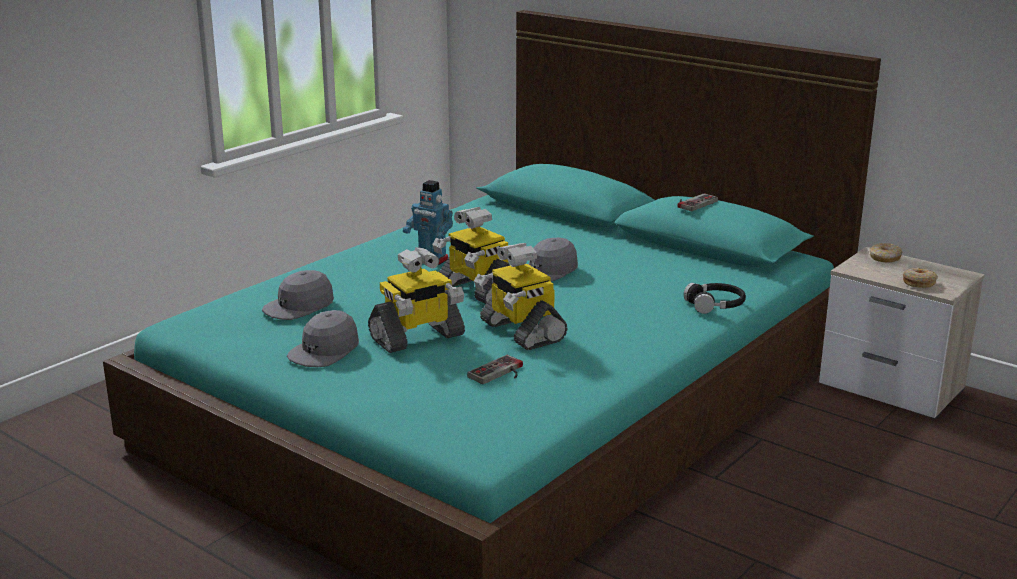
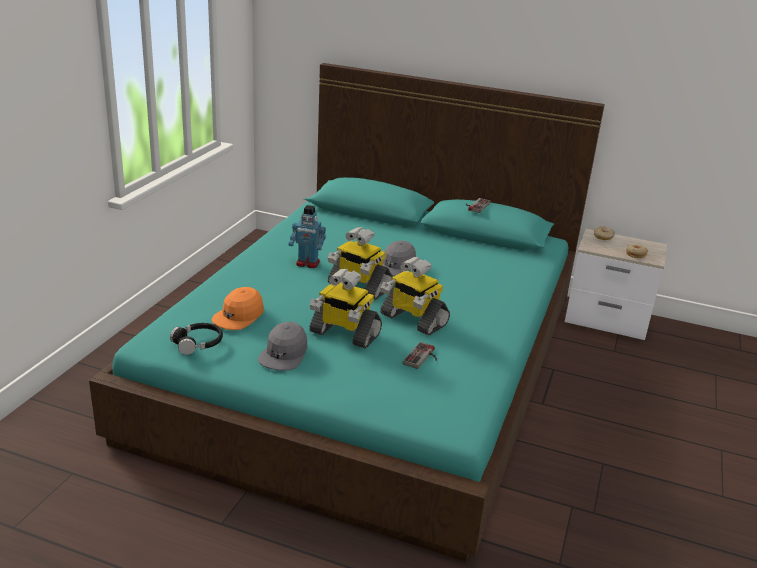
camera: 20 degrees left, 5 degrees up
(299, 306) = (239, 316): grey cap -> orange cap
(417, 337) = (344, 334): toy robot -> toy robot turned 75 degrees clockwise
(715, 305) = (523, 283): black headphones -> black headphones (198, 343)

